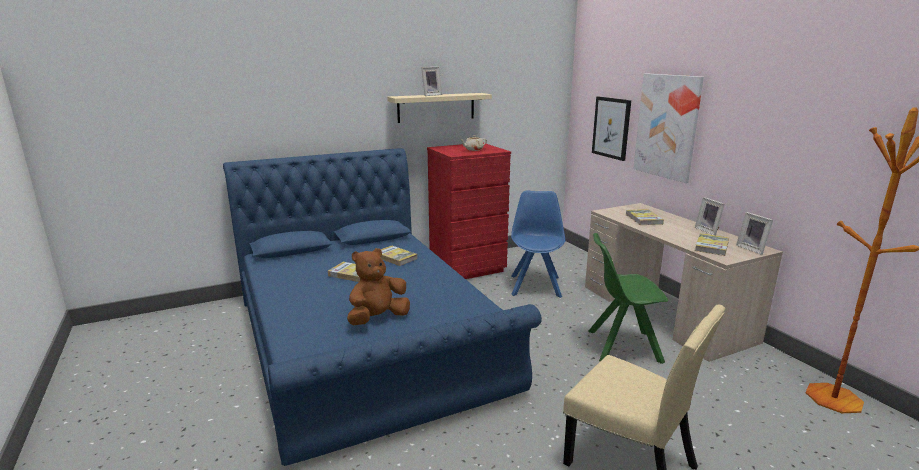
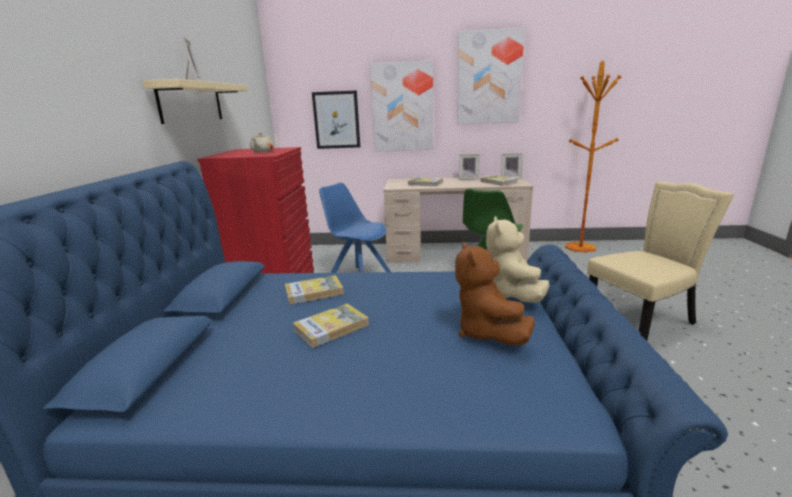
camera: 60 degrees left, 0 degrees up
(447, 319) = (512, 295): none -> beige plush toy
(765, 107) = (489, 78): none -> picture

